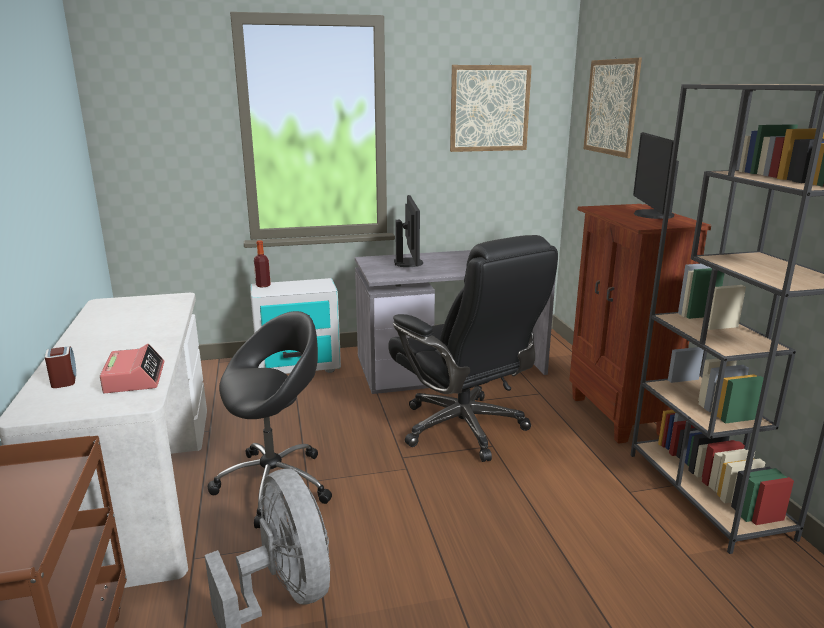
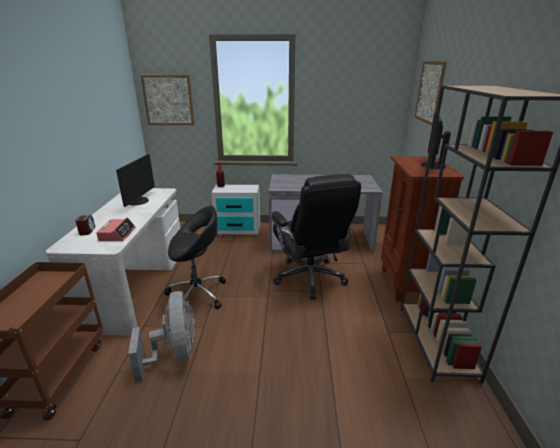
camera: 15 degrees right, 5 degrees up
(409, 263) = (299, 180): monitor -> monitor (139, 201)
(489, 107) = (358, 89): picture -> picture (168, 100)

